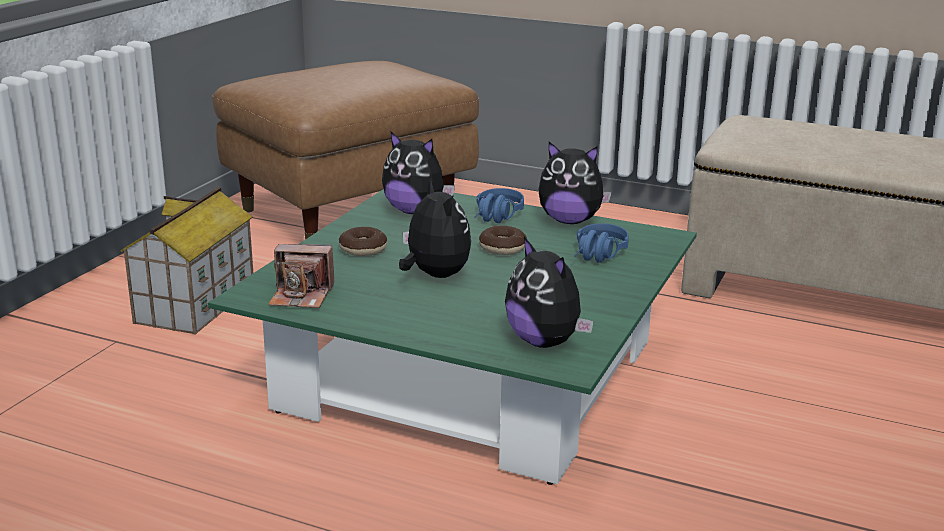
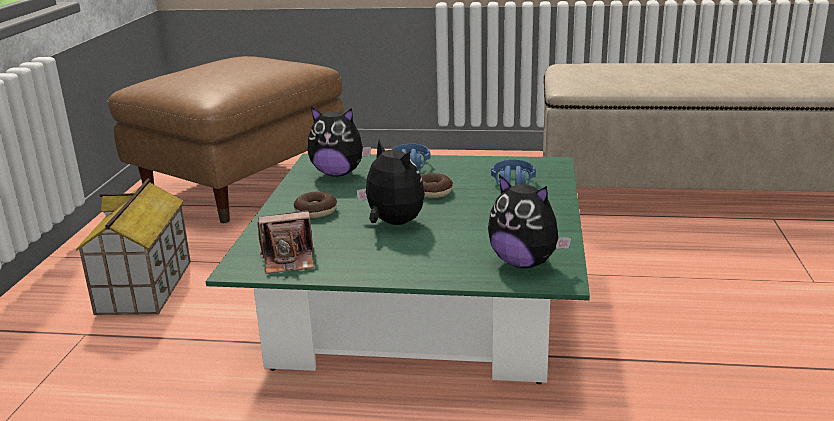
camera: 15 degrees left, 0 degrees up
(570, 221) = (470, 162): plush toy -> none

